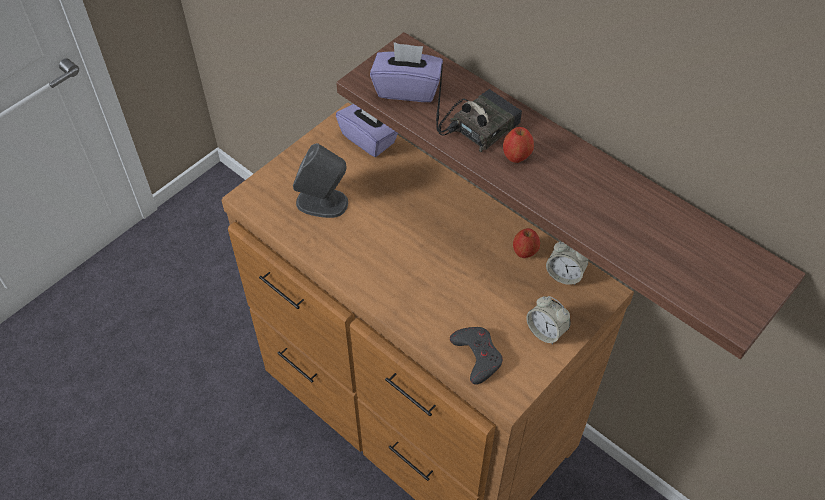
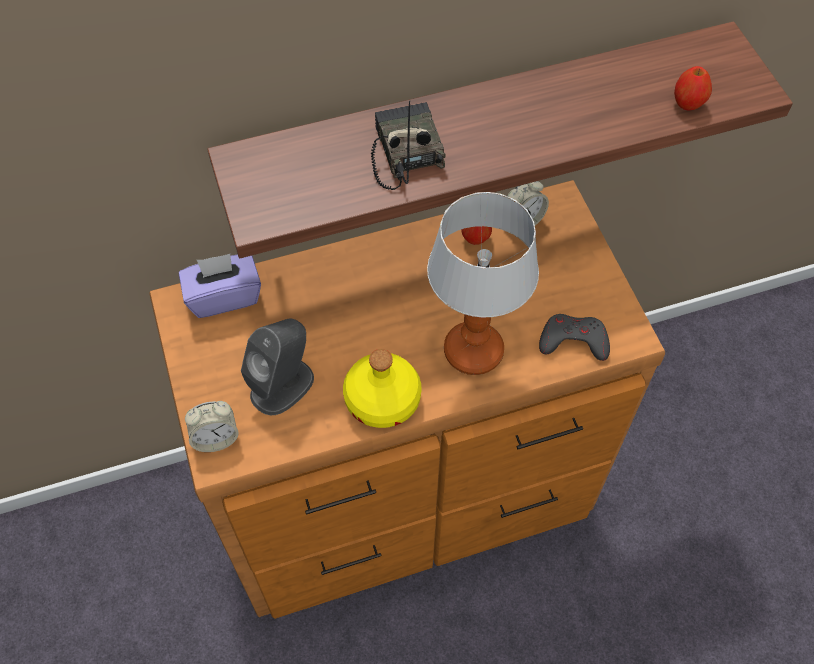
camera: 60 degrees left, 5 degrees up
(347, 261) = (383, 400): none -> yellow bottle
(407, 89) = (301, 186): purple tissue box -> none
(423, 295) = (472, 351): none -> table lamp
(516, 157) = (469, 143): apple -> apple (688, 103)
(546, 331) = (578, 270): alarm clock -> alarm clock (216, 438)

